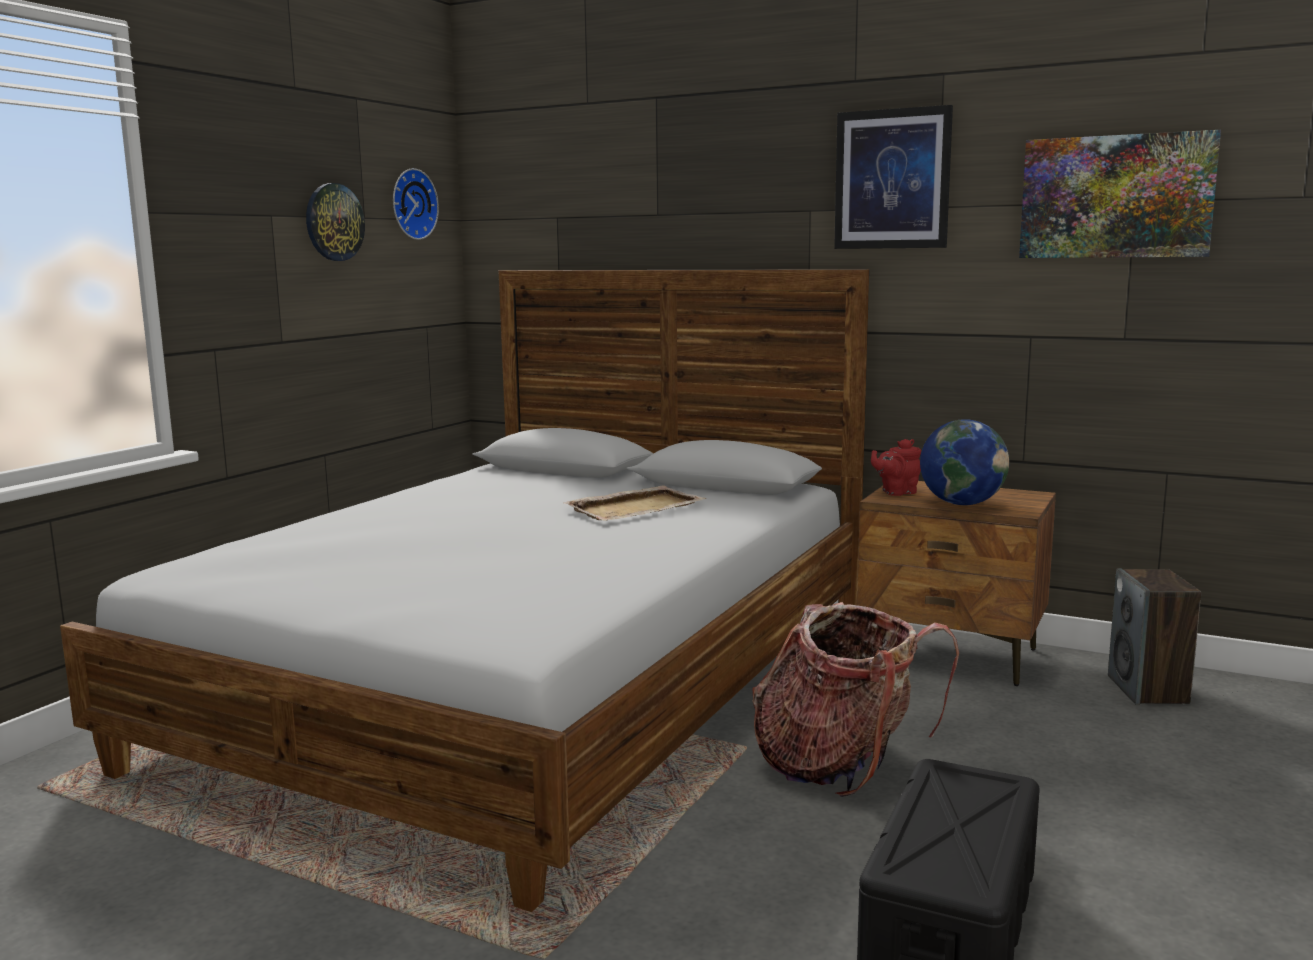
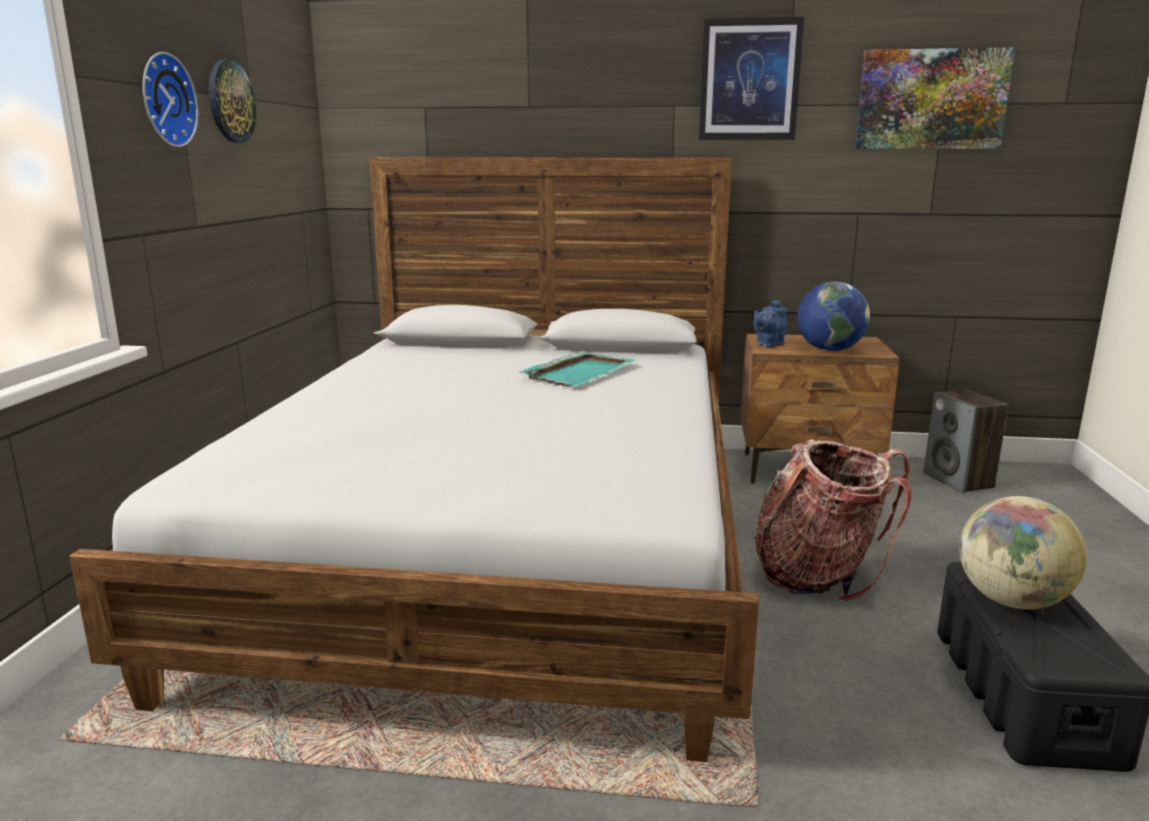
camera: 20 degrees left, 5 degrees up
(411, 204) = (285, 88): wall clock -> wall clock (164, 100)
(636, 508) = (579, 372): beige tray -> turquoise tray
(896, 492) = (768, 344): red teapot -> blue teapot
(939, 806) = (1011, 601): none -> globe

